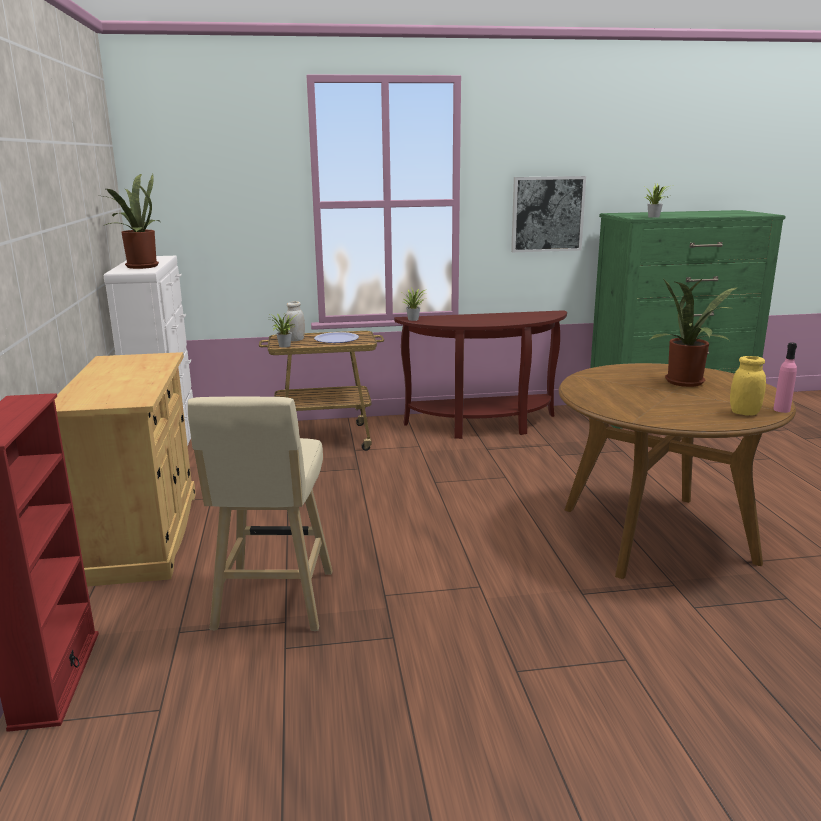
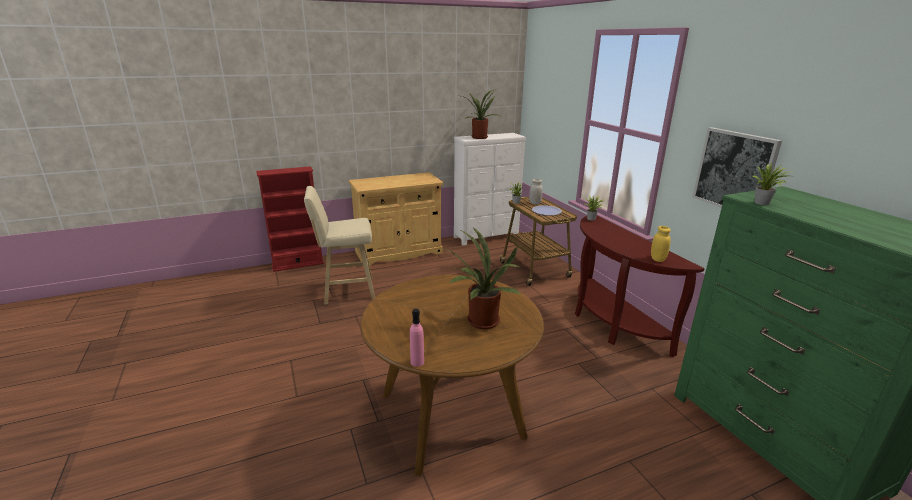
camera: 75 degrees right, 5 degrees up
(744, 413) = (404, 342): yellow jar -> yellow jar (657, 259)

